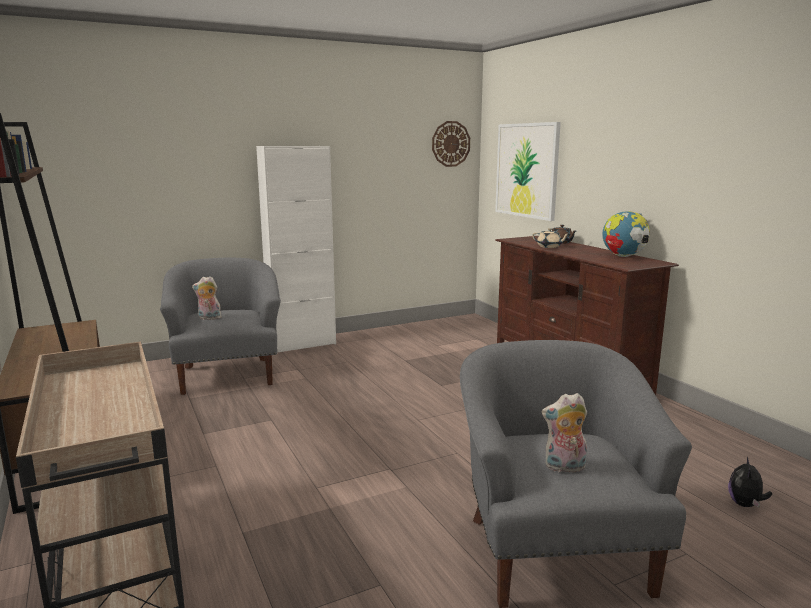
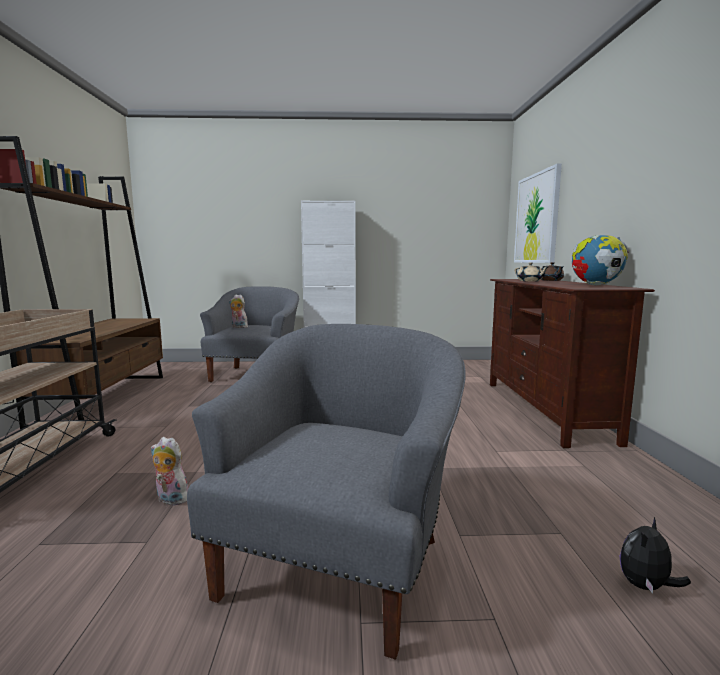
camera: 25 degrees right, 5 degrees down
(450, 144) = (478, 203): wall clock -> none
(564, 467) = (307, 454): plush toy -> plush toy (170, 500)

